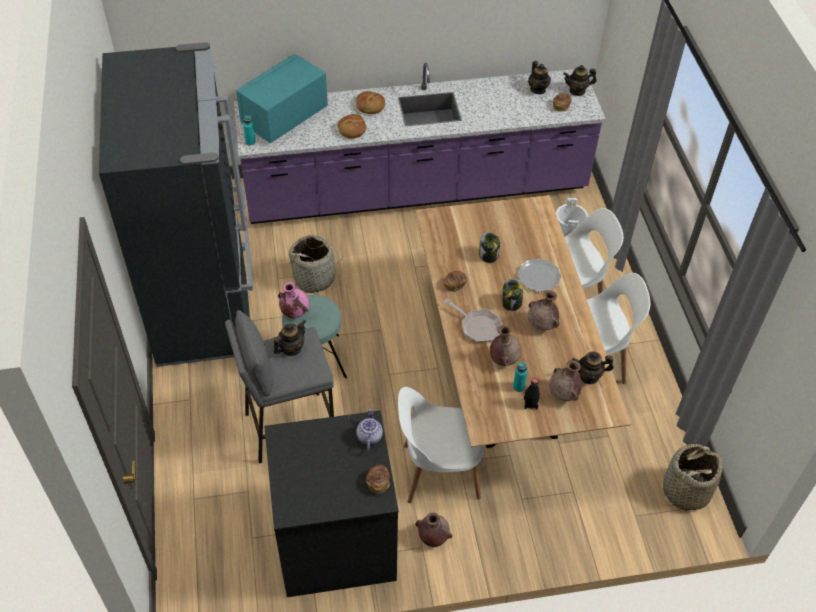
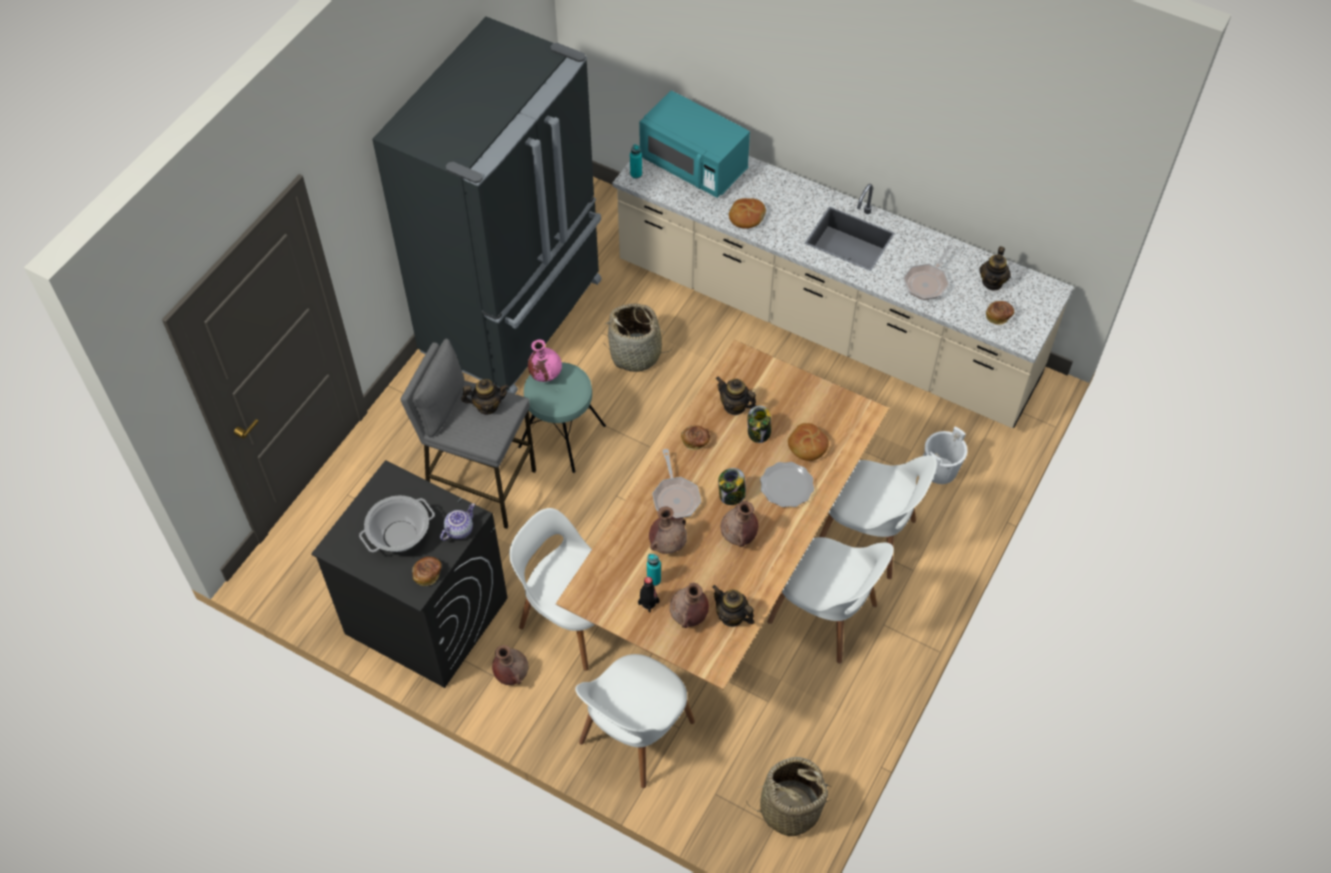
camera: 40 degrees right, 5 degrees up
(284, 117) = (694, 165): turquoise microwave -> turquoise microwave turned 135 degrees counterclockwise
(330, 470) = (400, 536): none -> cooking pot
(370, 107) = (790, 201): bread -> bread (807, 446)
(416, 190) = (825, 321): purple counter -> beige counter
(501, 109) = (927, 282): none -> frying pan
(551, 516) = (634, 735): none -> white chair
(577, 91) = (1036, 309): teapot -> teapot (735, 406)

